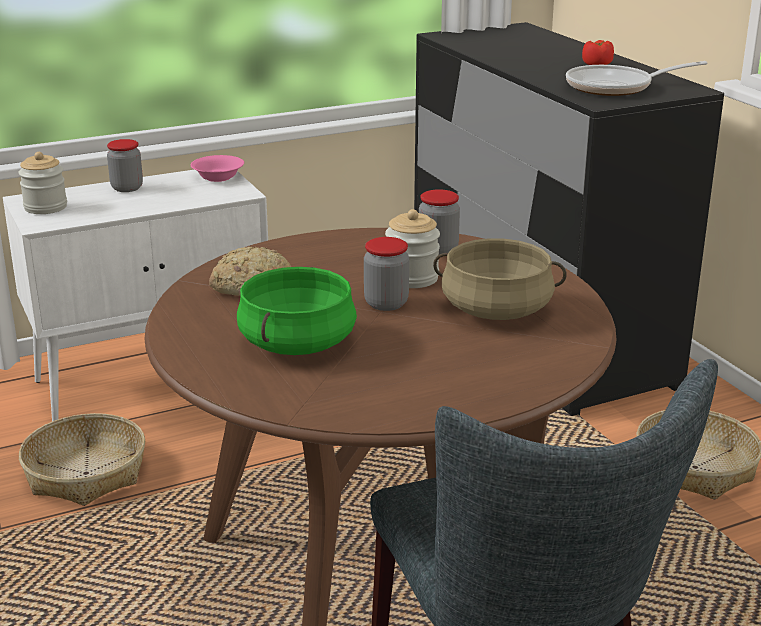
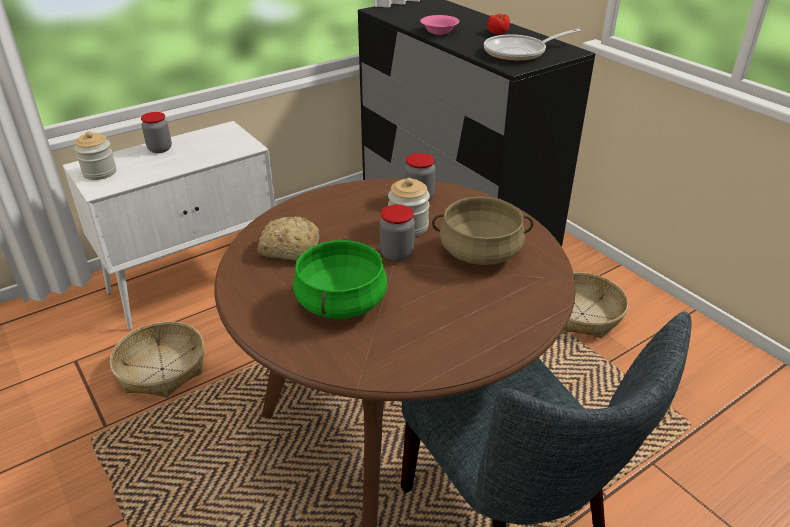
camera: 10 degrees left, 10 degrees up
(218, 178) = (228, 134): pink bowl -> pink bowl (439, 32)

